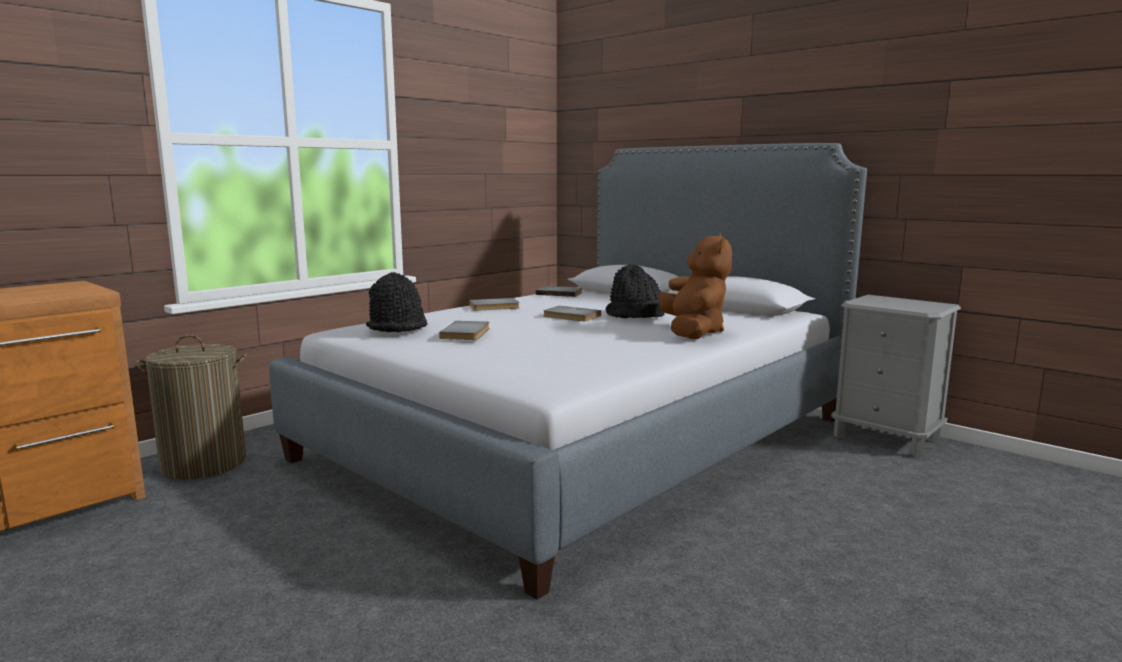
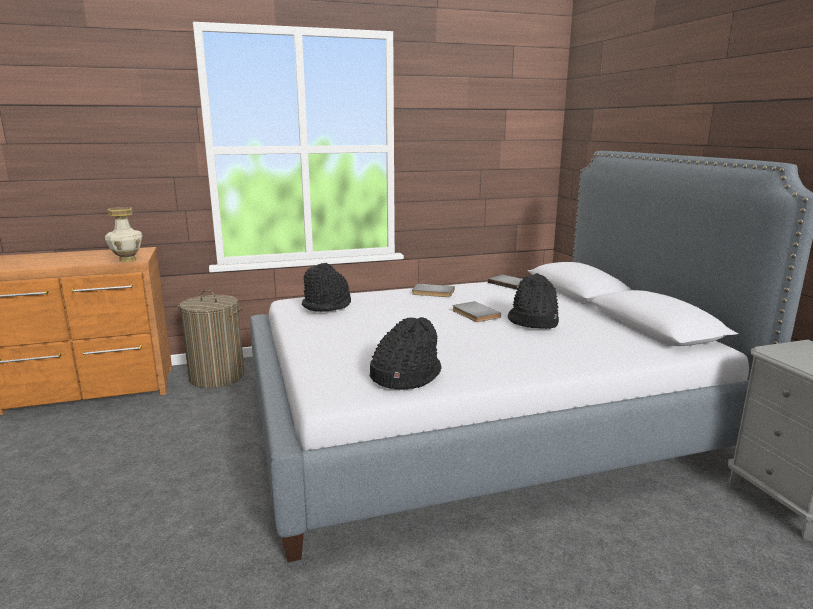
camera: 30 degrees right, 5 degrees up
(77, 293) = (127, 260): none -> vase
(467, 333) = (364, 320): grey book -> none
(593, 365) = (405, 376): none -> black hat
(693, 332) = (553, 353): brown plush toy -> none

